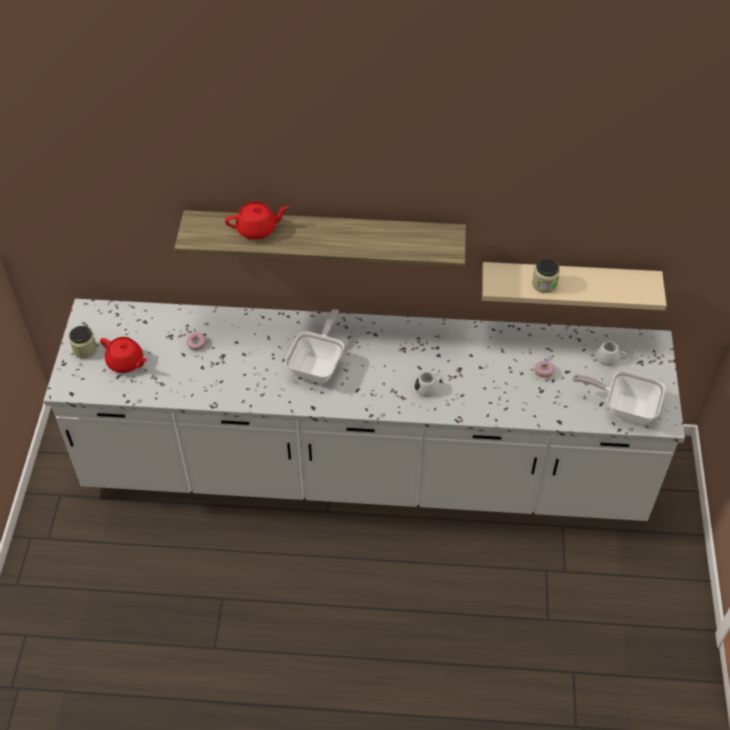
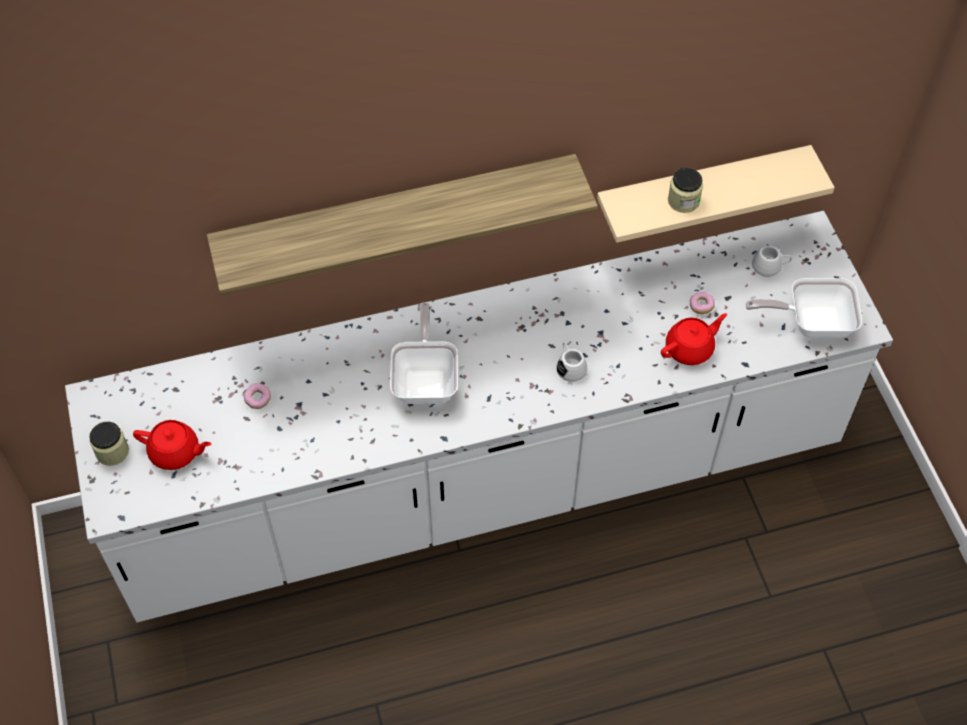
camera: 20 degrees left, 5 degrees up
(257, 229) = (317, 233): red teapot -> red teapot (690, 349)

